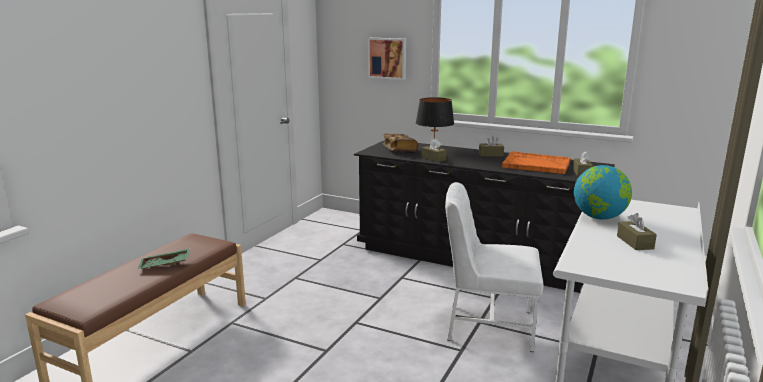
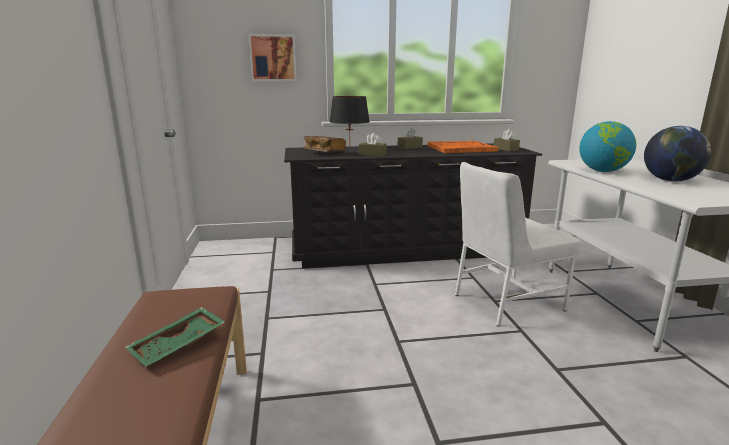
camera: 35 degrees left, 0 degrees up
(635, 242) = (671, 180): brown tissue box -> globe

